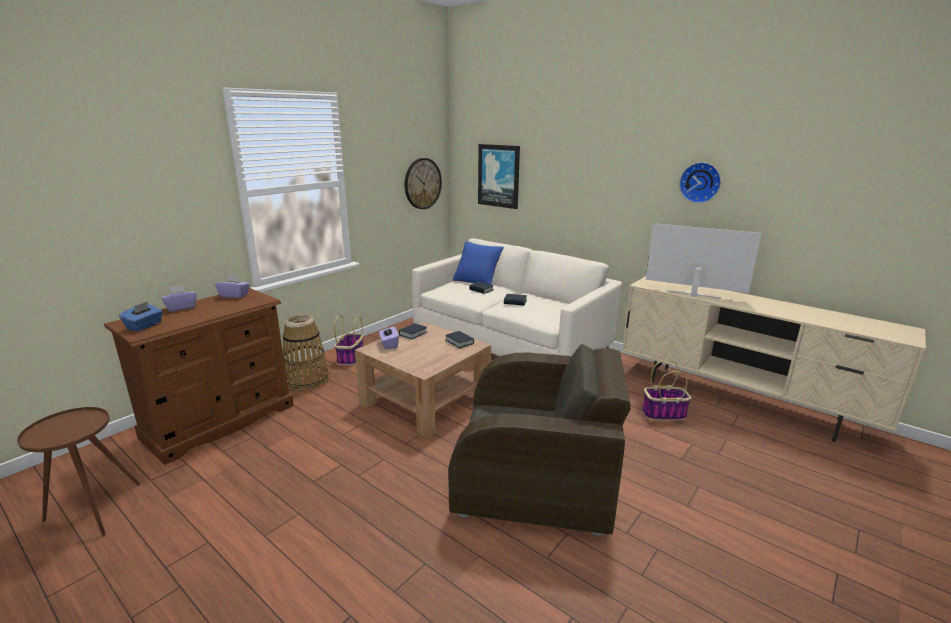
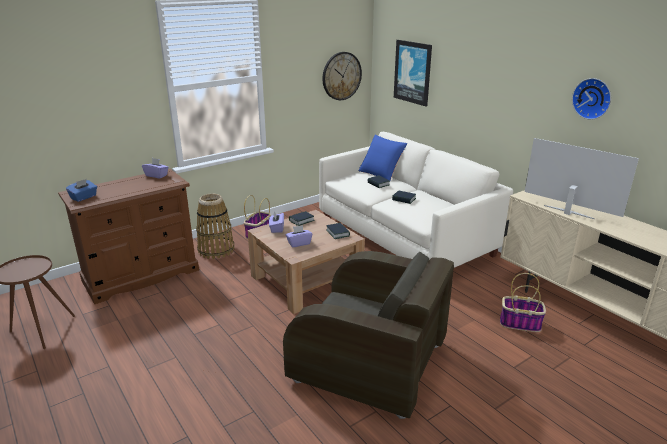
camera: 15 degrees right, 5 degrees up
(181, 307) = (114, 183): purple tissue box -> purple tissue box (299, 243)

